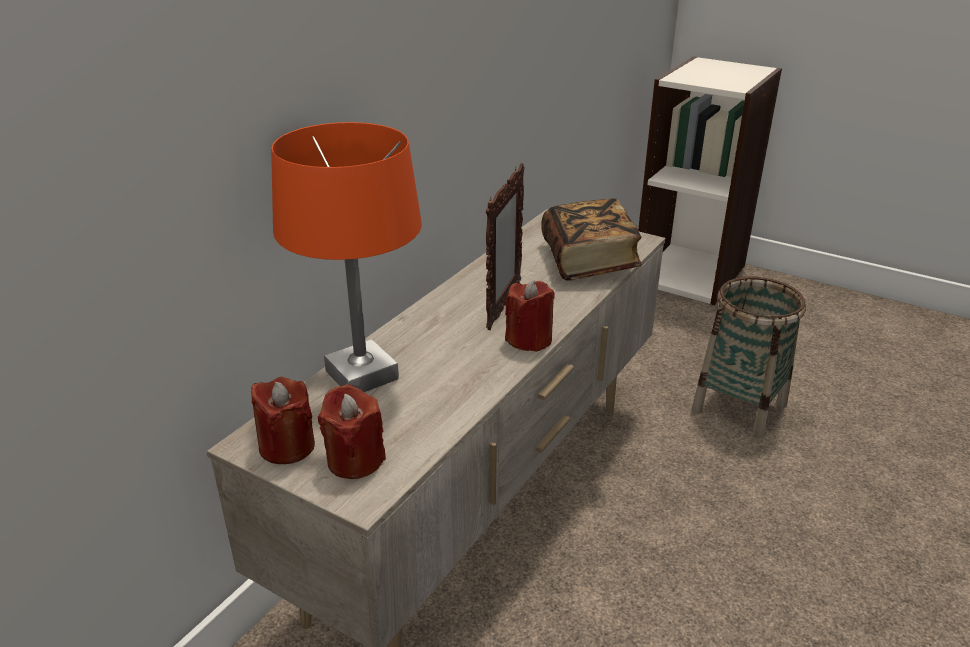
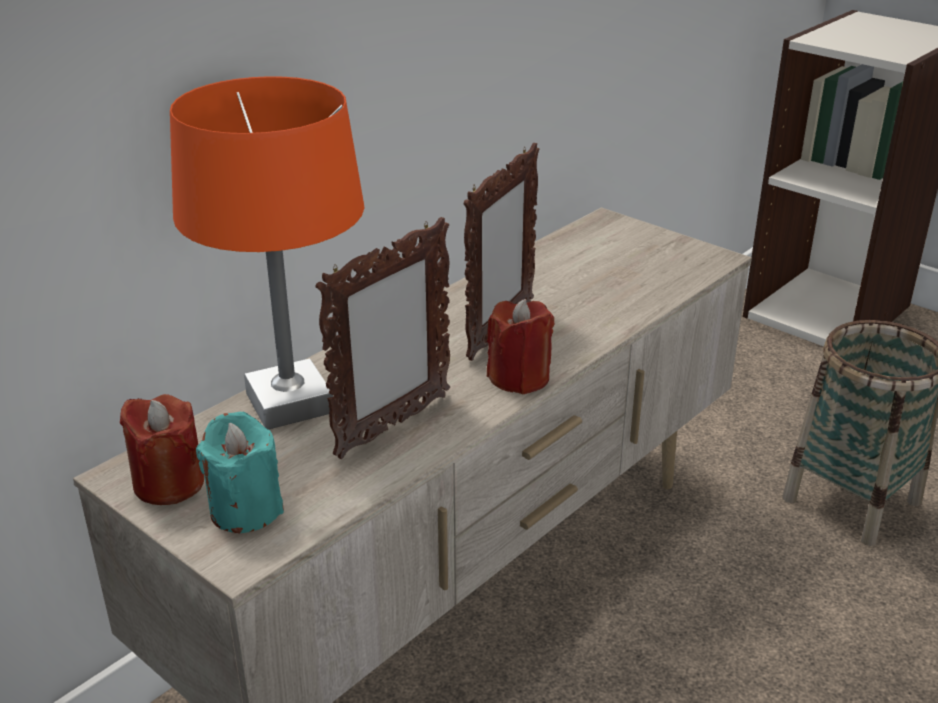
camera: 10 degrees right, 0 degrees up
(355, 460) = (246, 510): red candle -> turquoise candle
(446, 385) = (392, 426): none -> picture frame
(588, 261) = (634, 280): book -> none

